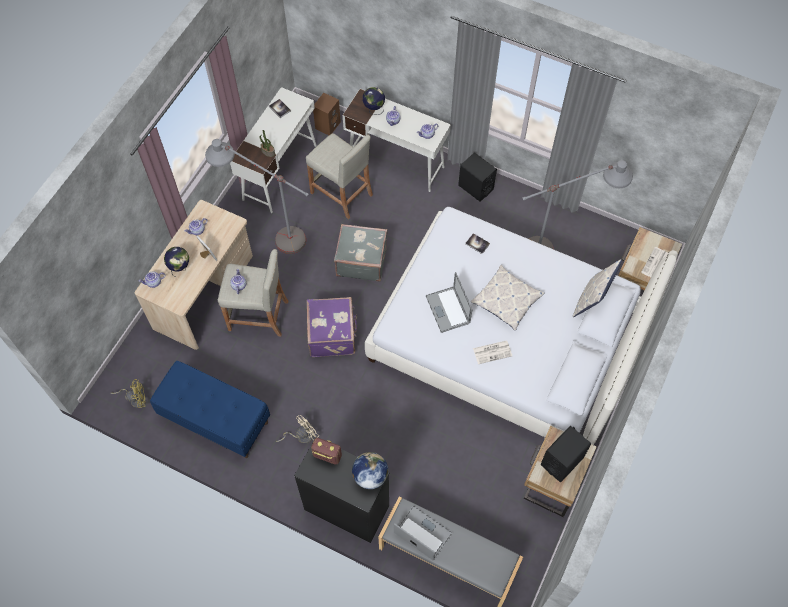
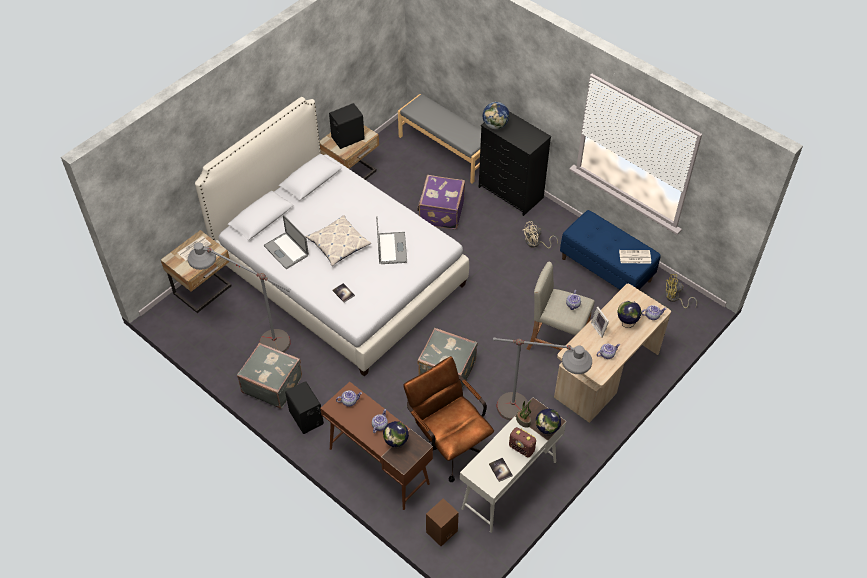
camera: 165 degrees left, 10 degrees down
(245, 147) = (546, 431): none -> globe
(327, 455) = (524, 142): radio -> radio (522, 448)
(333, 334) = (491, 312): purple suitcase -> purple suitcase (440, 212)
(341, 194) = (448, 444): beige stool -> brown office chair
(396, 162) = (378, 465): white desk -> brown desk
(423, 533) = (463, 132): laptop -> laptop (286, 250)
(492, 352) = (367, 211): newspaper -> newspaper (634, 257)
(520, 210) = (272, 384): none -> grey suitcase
(591, 300) = (266, 230): pillow -> none

